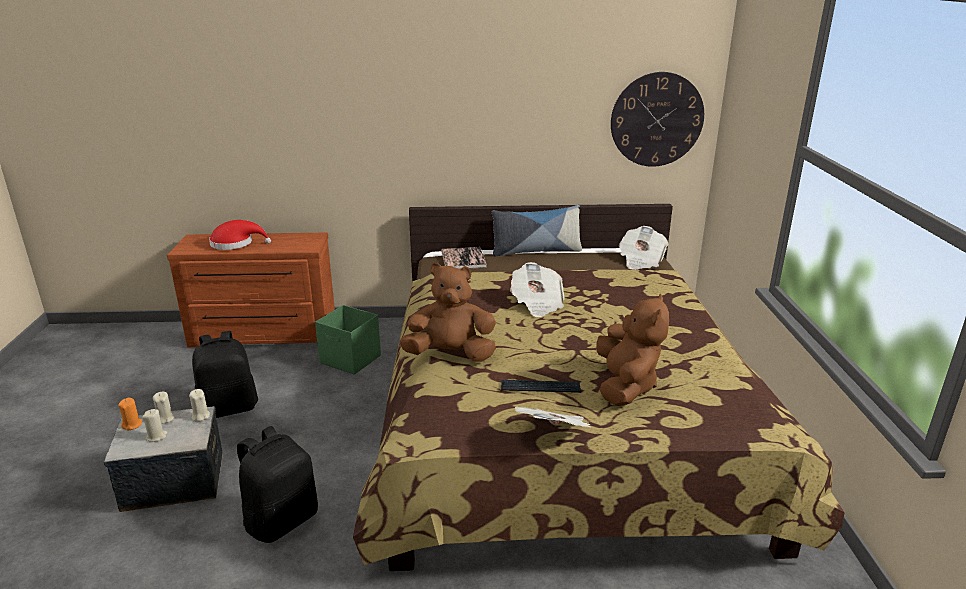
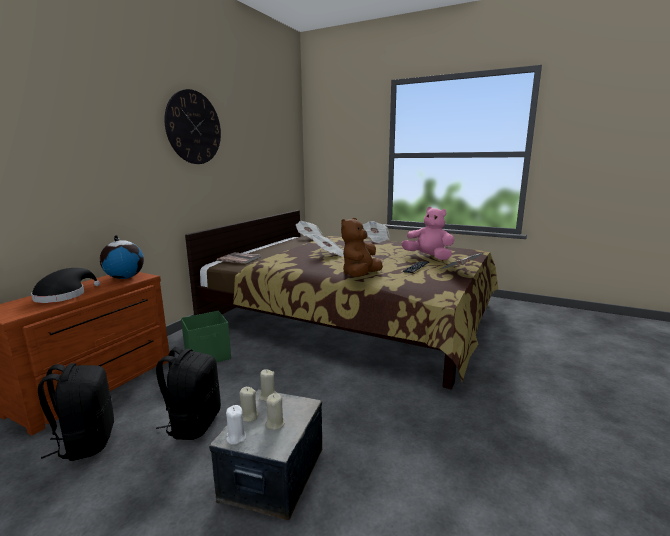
camera: 60 degrees left, 10 degrees down
(132, 425) = (236, 437): orange candle -> white candle
(235, 244) = (64, 295): red hat -> black hat
(281, 520) = (375, 421): black backpack -> black backpack (86, 442)
(299, 242) = (124, 278): none -> globe
(536, 251) = (259, 248): pillow -> none
(625, 386) = (428, 257): brown plush toy -> pink plush toy
(657, 120) = (286, 164): wall clock -> wall clock (194, 127)
(693, 311) = (375, 239): none -> newspaper

